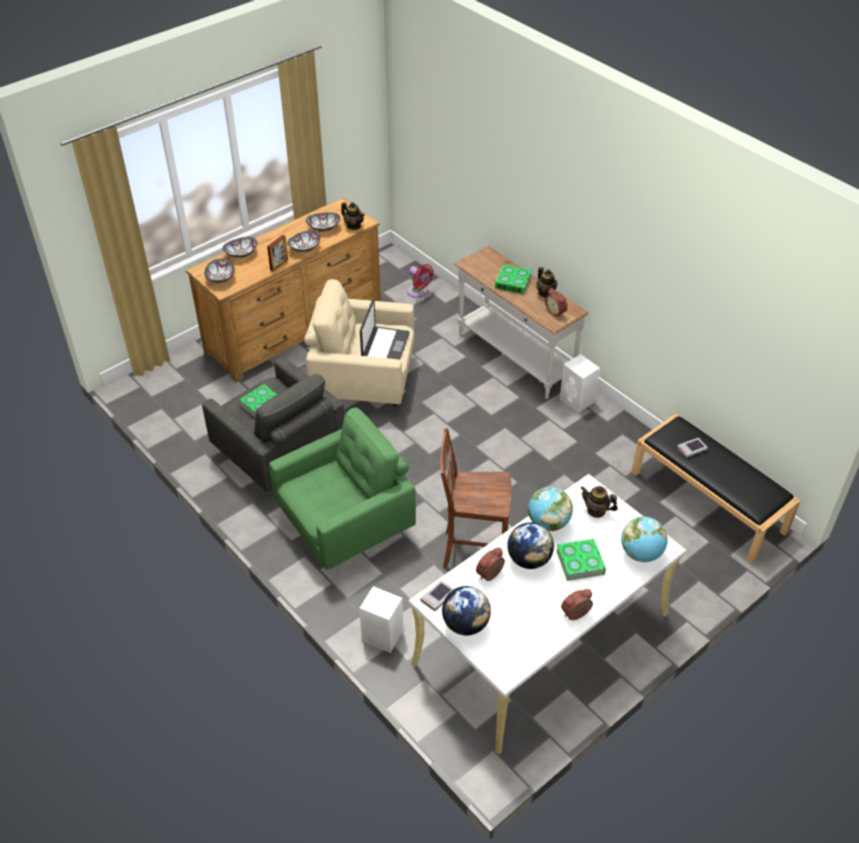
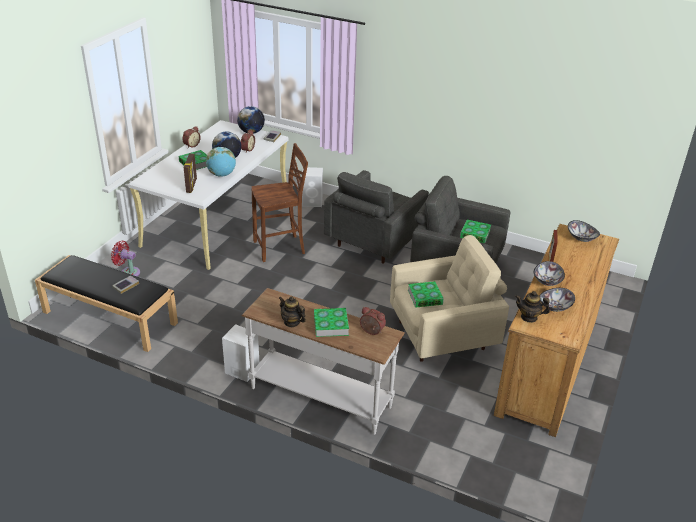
camera: 155 degrees right, 10 degrees down
(241, 254) = (593, 261): bowl -> none
(346, 524) = (373, 242): green armchair -> grey armchair
(385, 346) = (425, 297): laptop -> book
(418, 292) = (468, 445): red fan -> red fan (128, 272)
(556, 312) = (273, 306): alarm clock -> alarm clock (371, 331)
(596, 511) = (192, 186): teapot -> picture frame
(641, 553) = (157, 173): globe -> none

